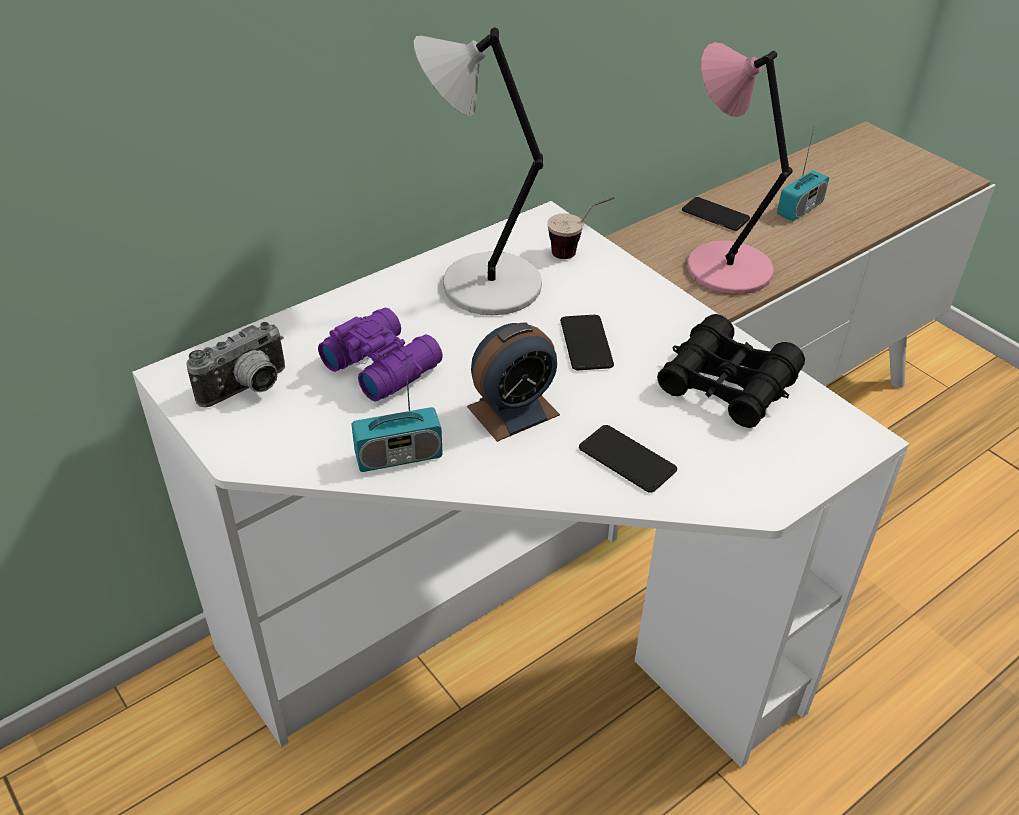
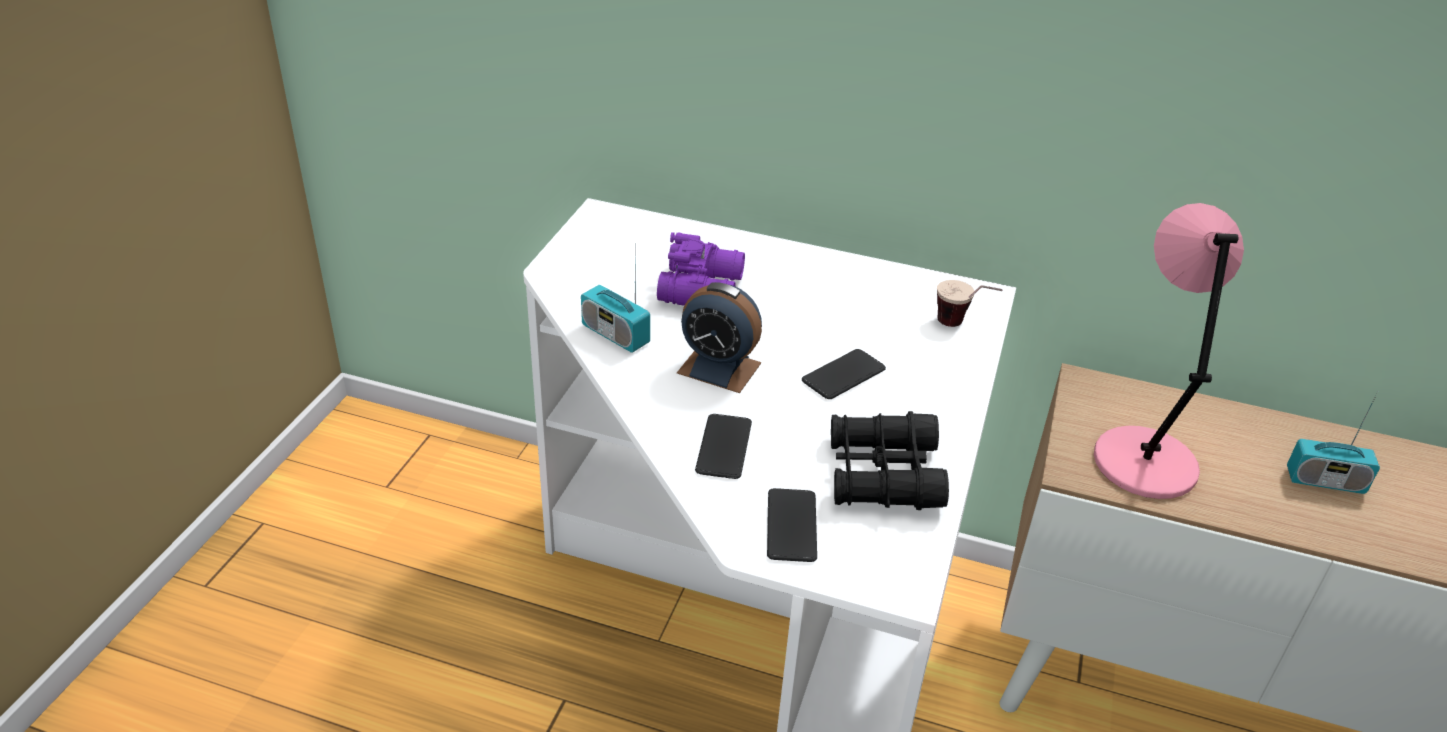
camera: 55 degrees right, 5 degrees down
(248, 390) = (616, 246): camera -> none
(485, 286) = (853, 298): grey table lamp -> none
(715, 215) = (1220, 424): phone -> phone (791, 526)

